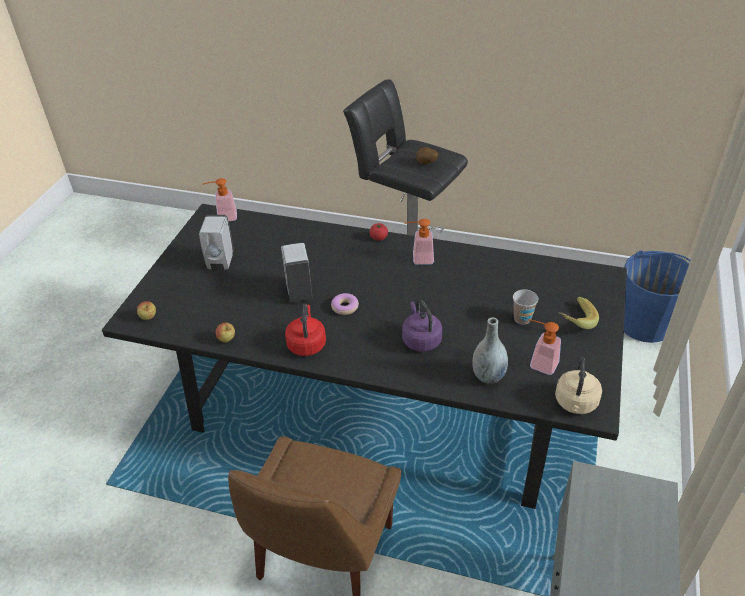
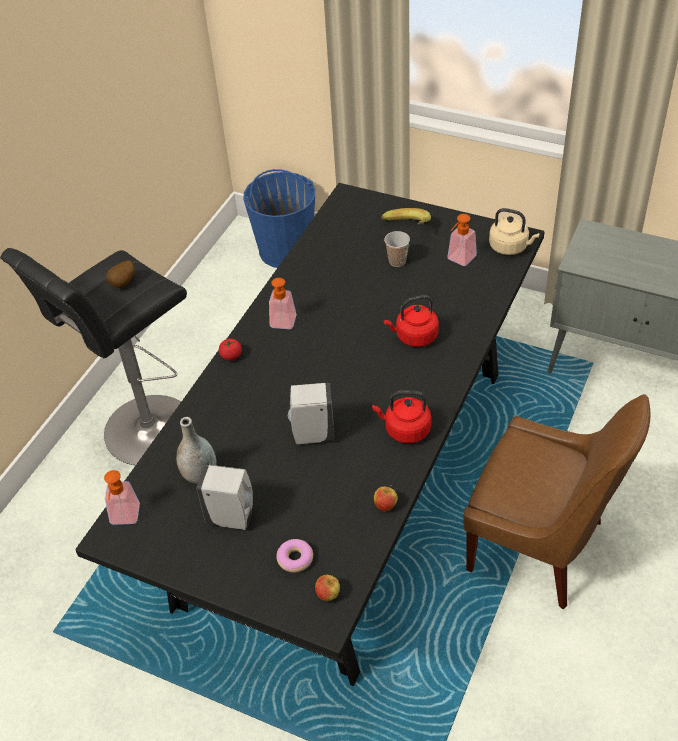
camera: 80 degrees left, 5 degrees up
(345, 307) = (350, 394): donut -> donut (295, 559)
(420, 339) = (414, 337): purple kettle -> red kettle
(488, 376) = (472, 295): grey vase -> grey vase (200, 475)

